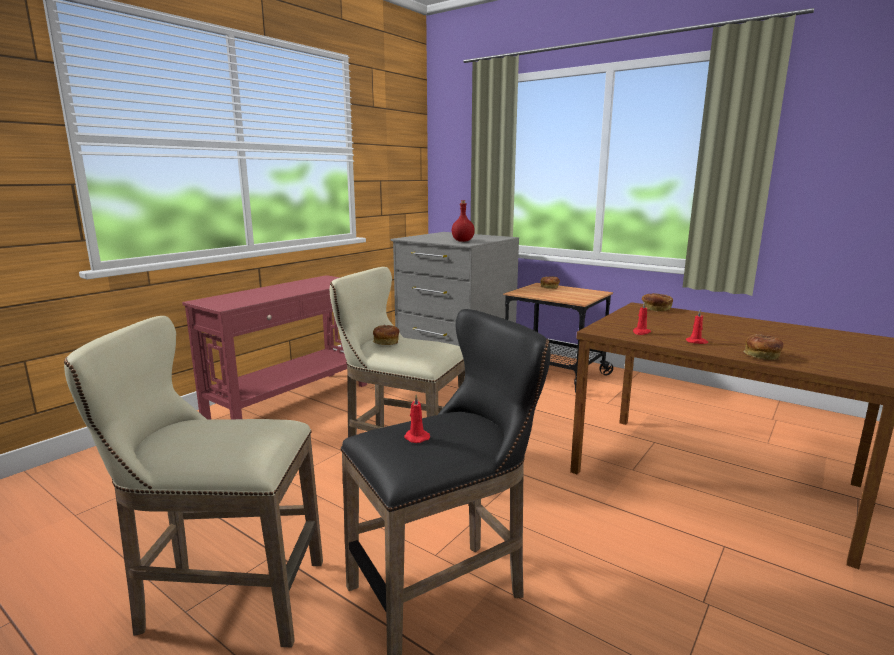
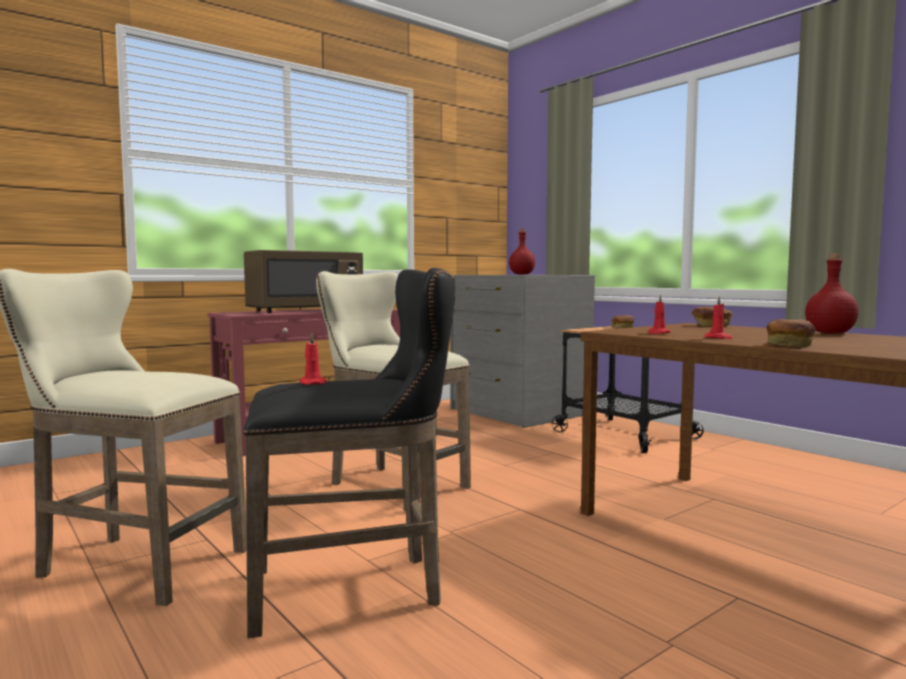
camera: 15 degrees right, 10 degrees down
(278, 291) = (305, 311): none -> brown microwave
(386, 342) = (377, 345): bread -> none
(755, 322) = (829, 333): none -> red bottle

